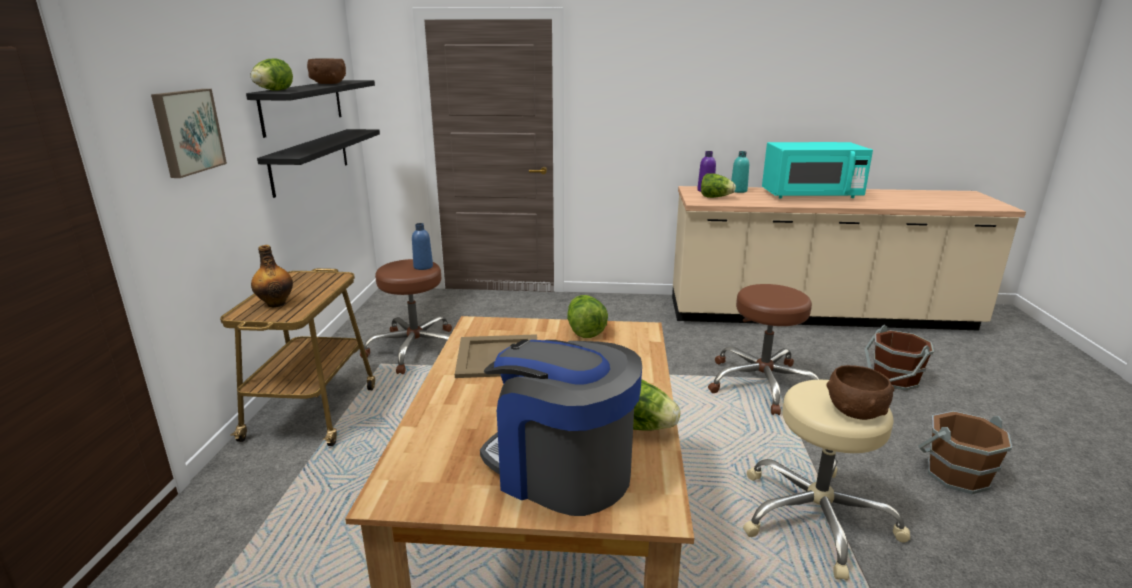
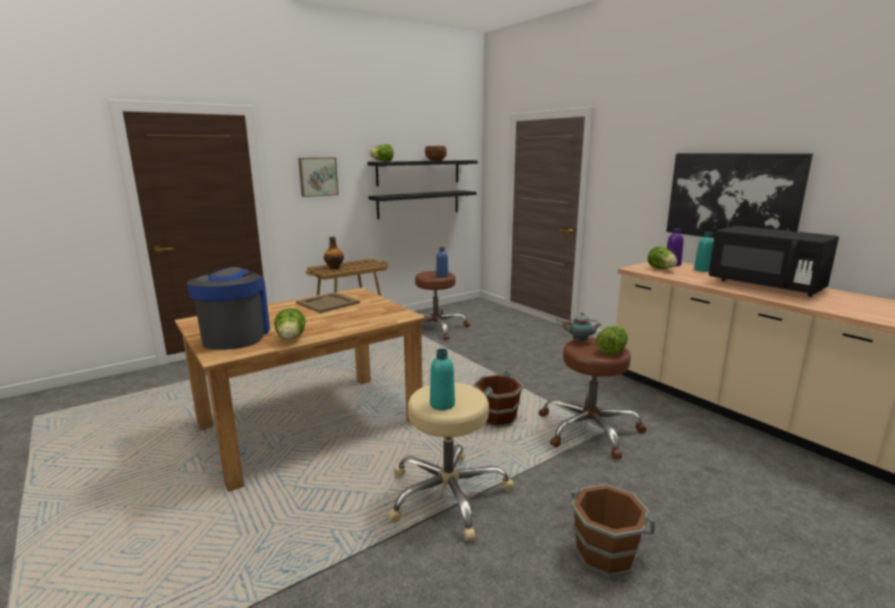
camera: 50 degrees right, 5 degrees down
(584, 331) = (384, 307): lettuce -> lettuce (612, 351)
(746, 113) = (732, 197): none -> picture
(752, 294) = (581, 342): none -> teapot
(810, 195) = (765, 285): turquoise microwave -> black microwave
(855, 411) = (442, 404): brown bowl -> turquoise bottle
(894, 379) = (723, 486): brown bucket -> brown bucket (496, 418)

